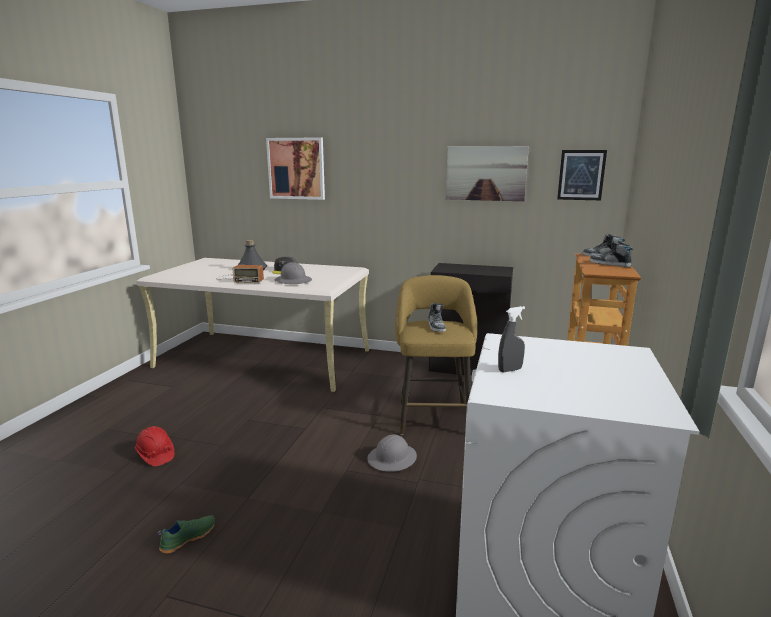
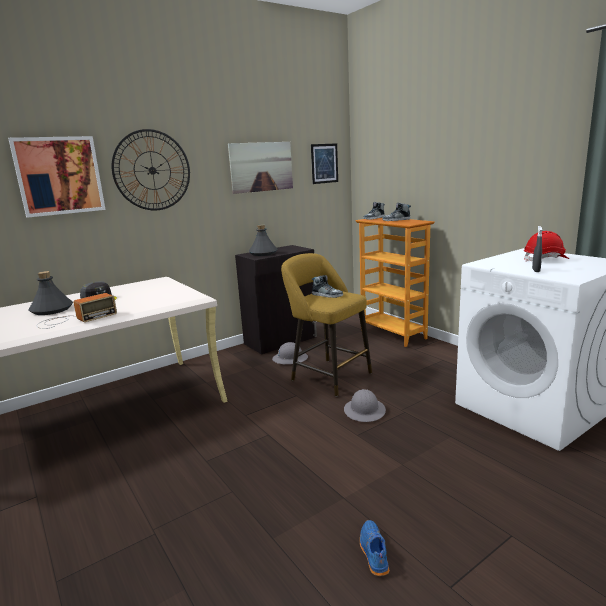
camera: 50 degrees left, 0 degrees up
(155, 455) = (188, 546): red hard hat -> red hard hat (545, 259)
(188, 538) = (373, 552): green shoe -> blue shoe
(293, 281) = (144, 302): grey hard hat -> grey hard hat (290, 359)
(368, 169) = (152, 170): none -> wall clock
(459, 268) = (263, 253): none -> grey bottle

